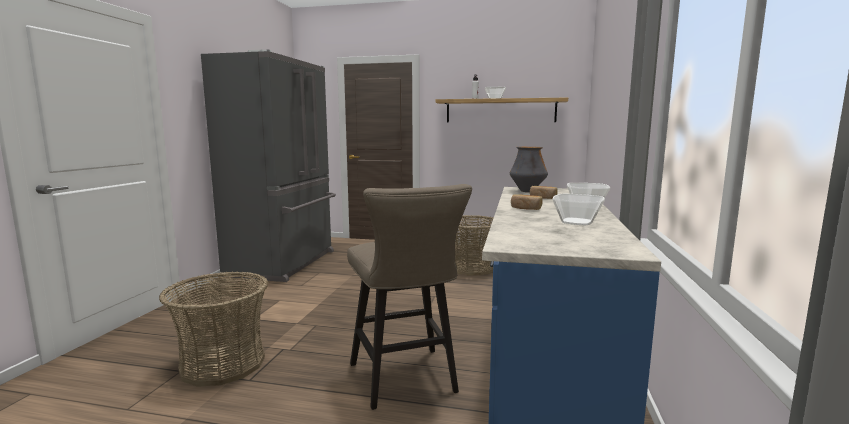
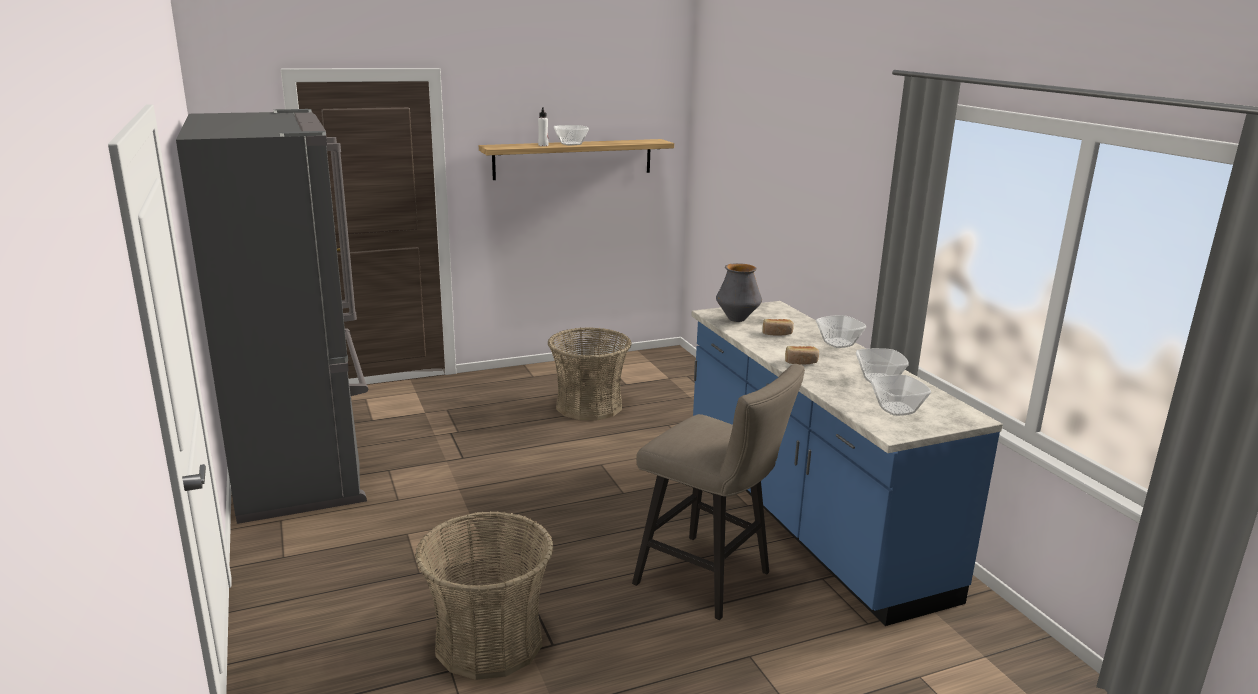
camera: 35 degrees left, 10 degrees up
(551, 236) = (897, 409): none -> bowl

